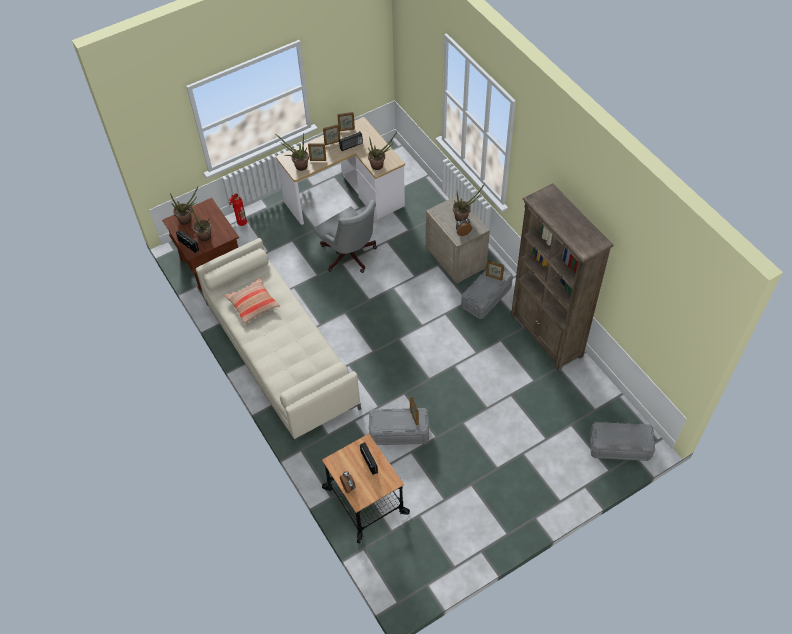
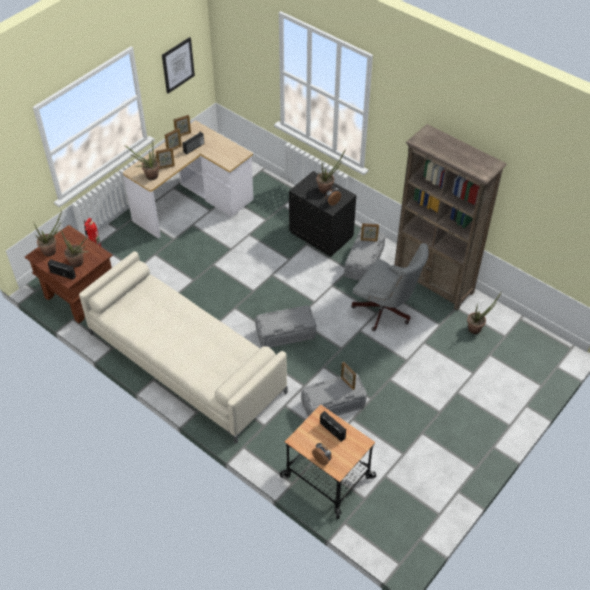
camera: 20 degrees left, 5 degrees down
(253, 304) = (149, 316): pillow -> none
(350, 257) = (218, 256): grey office chair -> grey office chair (386, 311)
(351, 61) = (178, 65): none -> picture
(380, 165) = (229, 159): potted plant -> potted plant (477, 328)
(456, 258) = (321, 235): beige nightstand -> black nightstand
(620, 447) = (541, 362): grey storage box -> grey storage box (285, 334)

